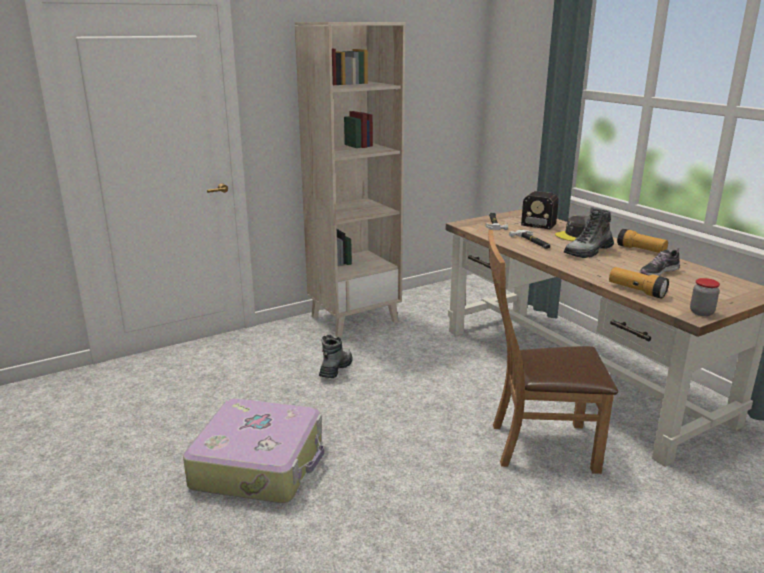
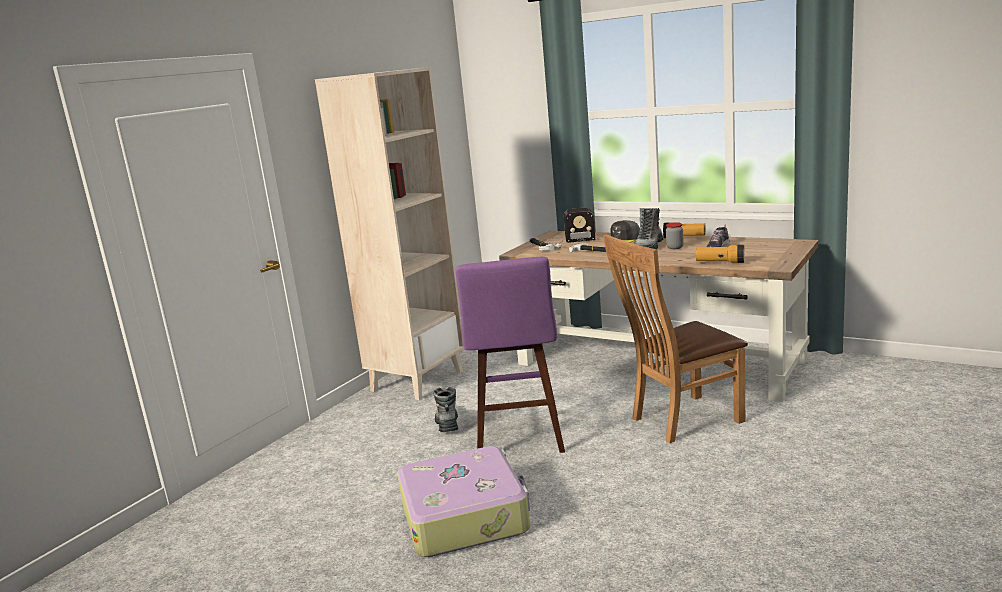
camera: 25 degrees left, 5 degrees down
(375, 406) = (519, 439): none -> purple stool
(701, 312) = (781, 263): jar -> jar (675, 247)

